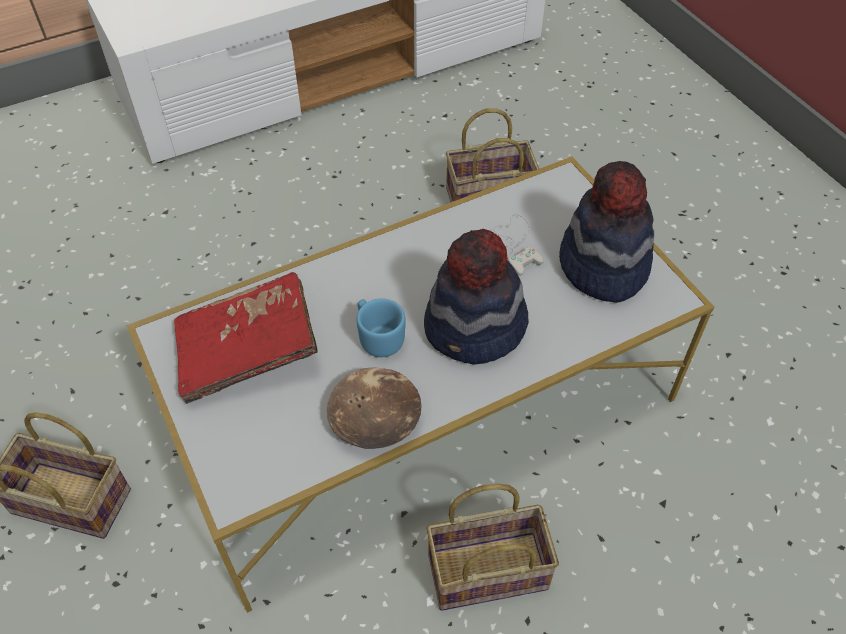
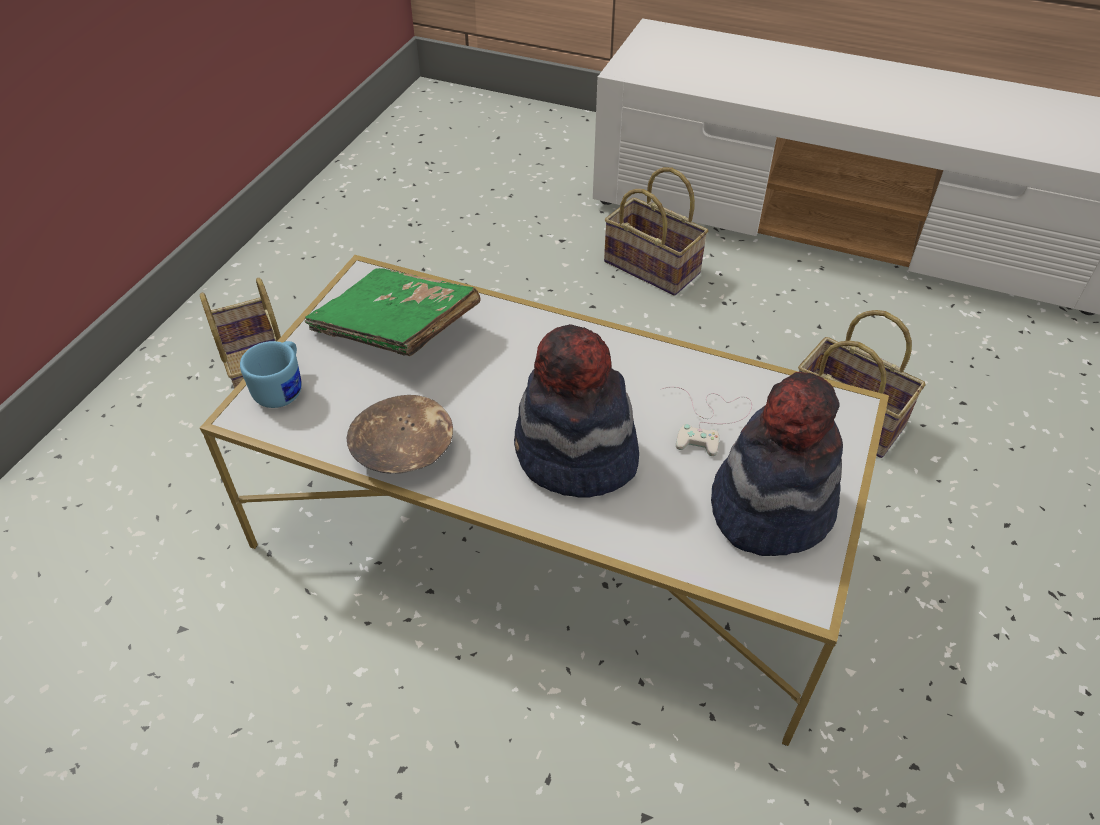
camera: 50 degrees right, 5 degrees down
(248, 351) = (396, 331): red book -> green book
(378, 337) = (493, 397): blue mug -> blue mug (283, 388)
(490, 569) = (430, 699): basket -> basket (654, 267)

